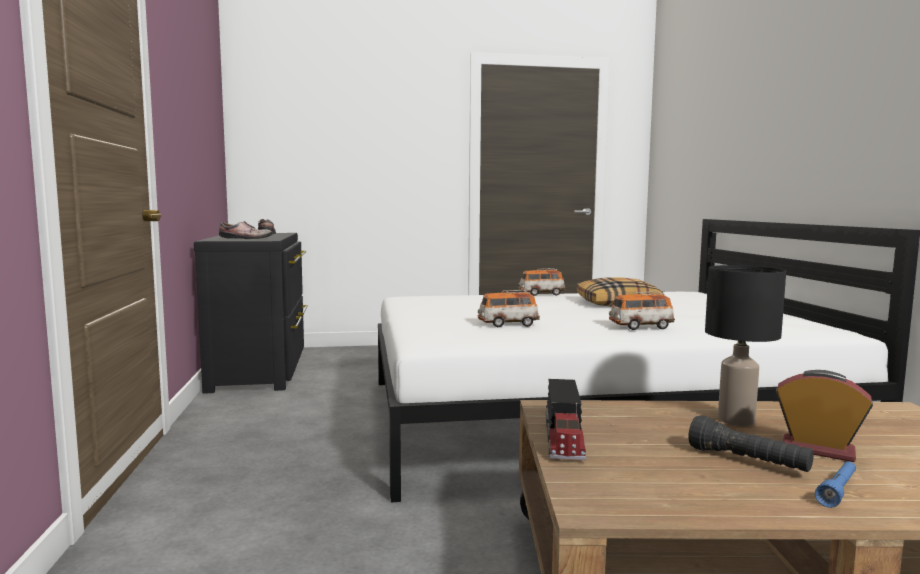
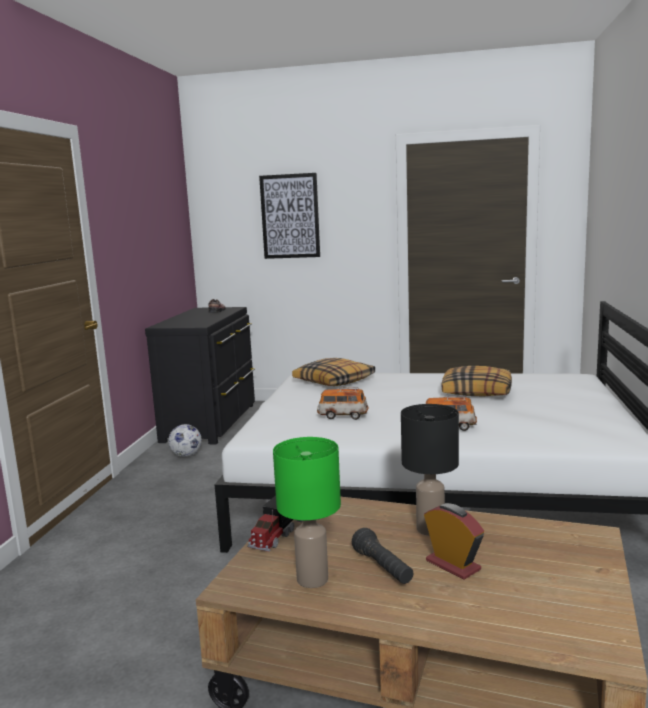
camera: 20 degrees right, 5 degrees up
(245, 238) = (186, 323): shoe -> none
(253, 403) = (186, 455): none -> football
(350, 131) = (290, 216): none -> picture
(450, 301) = (334, 381): none -> pillow
(541, 294) = (425, 374): toy car -> none
(682, 483) = (311, 579): none -> green table lamp
(838, 491) = (412, 601): blue flashlight -> none

